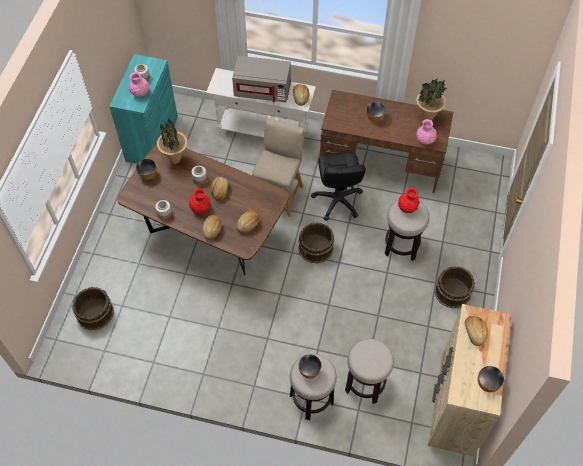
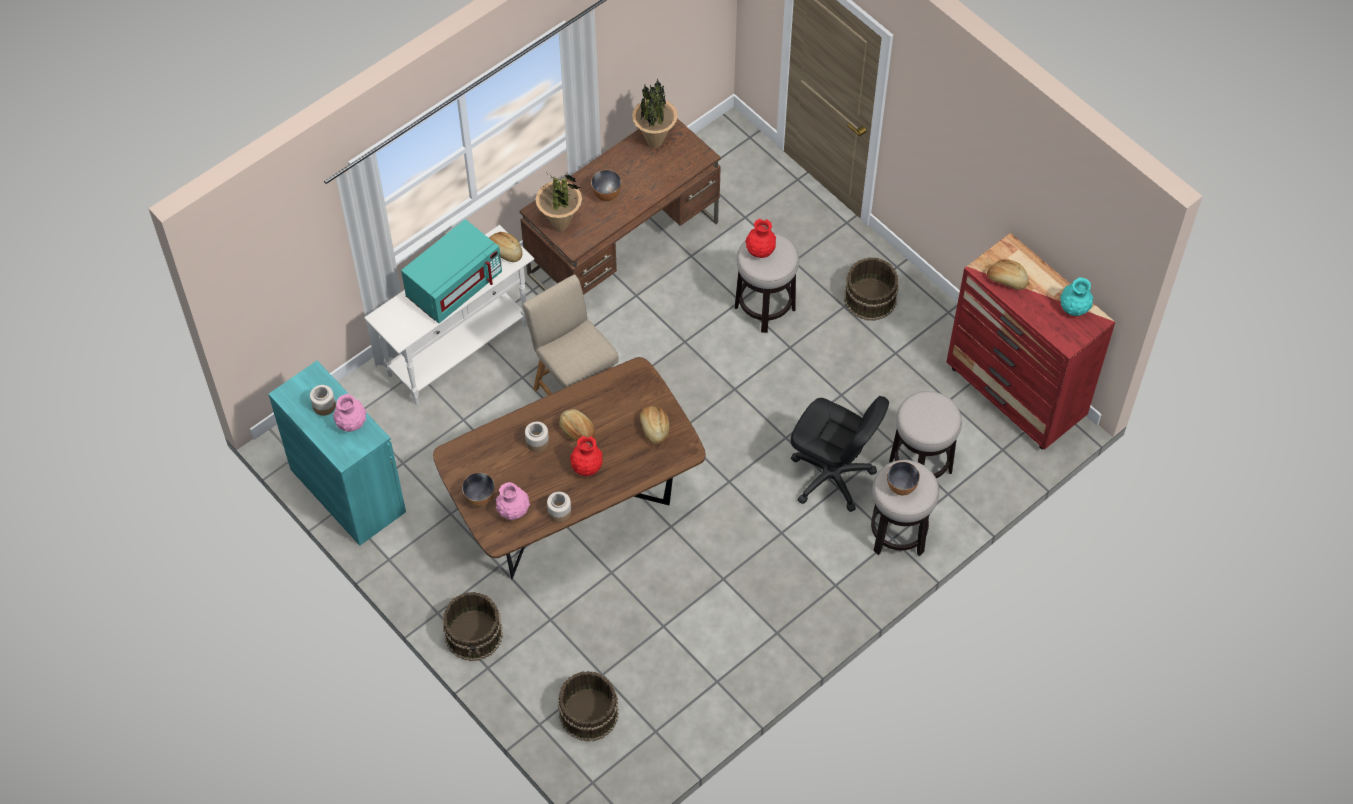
camera: 55 degrees left, 0 degrees up
(175, 160) = (482, 453): potted plant -> potted plant (561, 225)
(212, 229) = (629, 472): bread -> none
(263, 90) = (454, 286): grey microwave -> turquoise microwave
(316, 248) = (694, 401): brown bucket -> brown bucket (474, 634)
(337, 201) = (641, 333): black office chair -> black office chair (831, 476)
(425, 141) = (686, 166): pink vase -> pink vase (513, 511)
(455, 407) = (1015, 394): beige dresser -> red dresser
(487, 384) = (1074, 308): bowl -> turquoise vase

